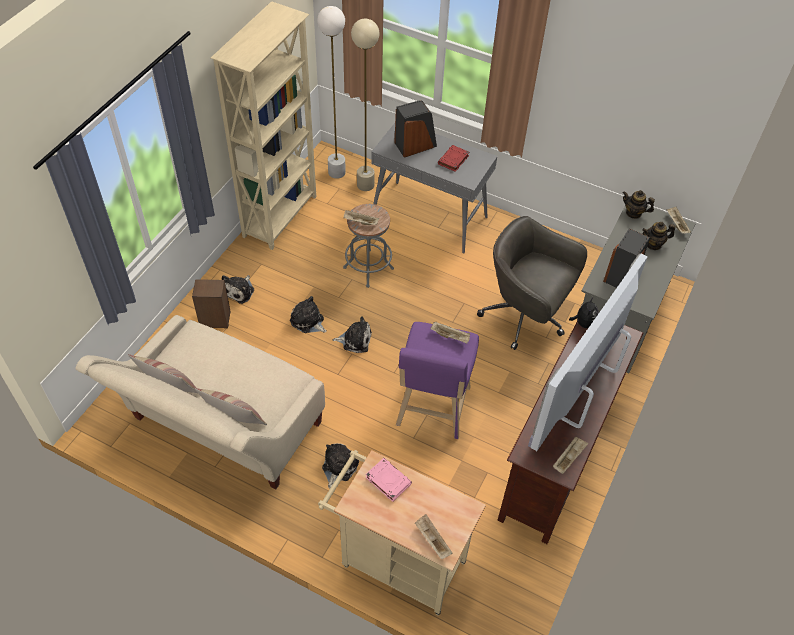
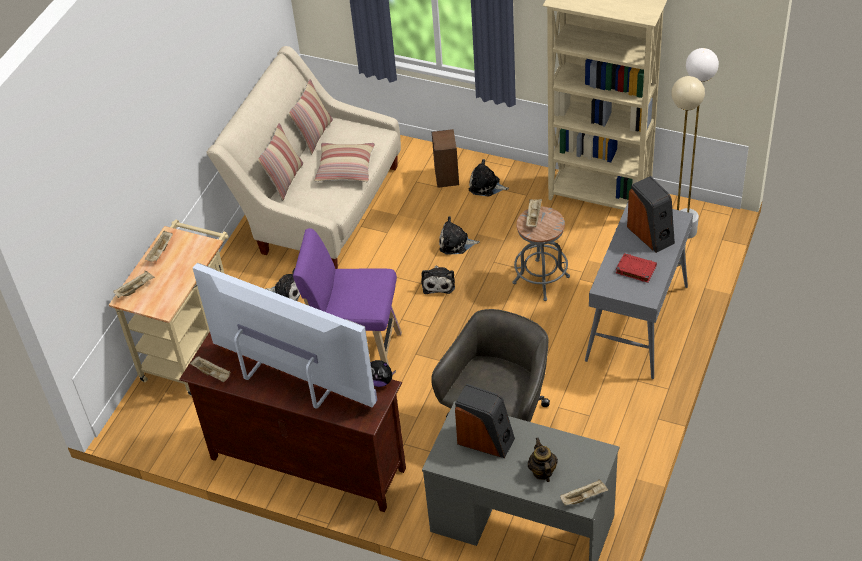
camera: 90 degrees right, 5 degrees down
(234, 364) = (345, 168): none -> pillow
(308, 321) = (456, 243): plush toy -> plush toy turned 120 degrees counterclockwise
(387, 480) = (191, 254): pink book -> none
(450, 336) = (373, 296): beige tray -> beige tray (160, 252)
(633, 213) = (593, 451): teapot -> none

